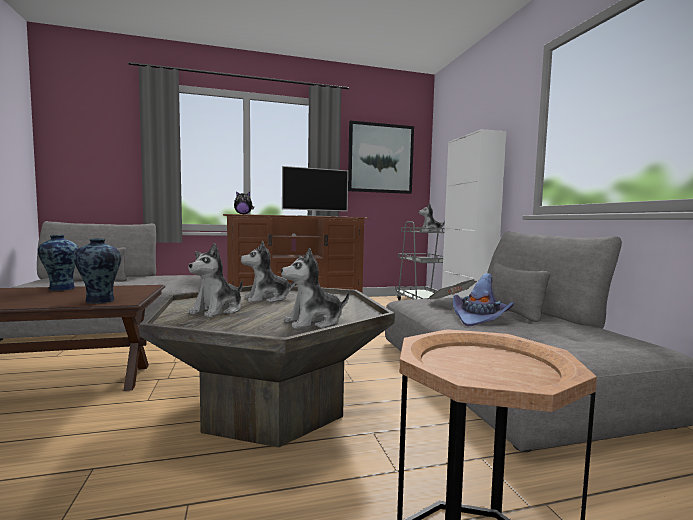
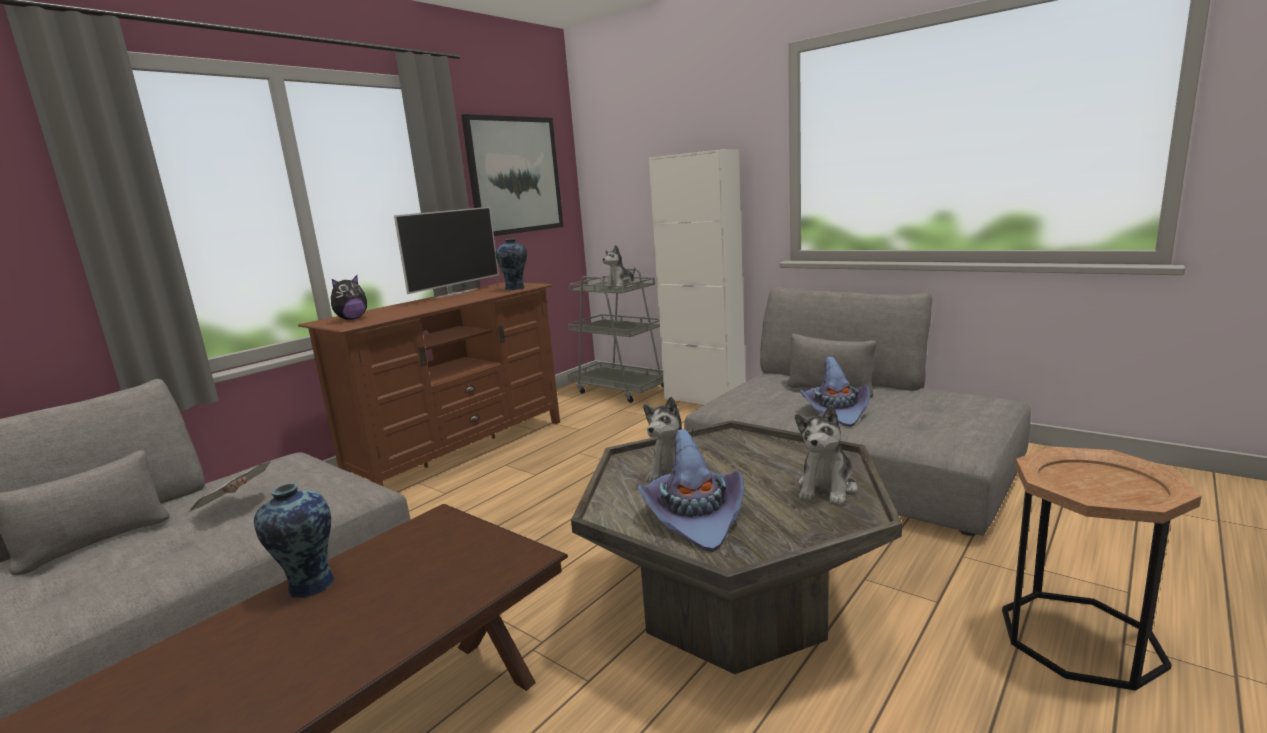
camera: 35 degrees left, 10 degrees up
(99, 301) = (489, 574): vase -> vase (515, 288)
(218, 311) = (695, 516): plush toy -> purple hat
(450, 303) = (765, 396): newspaper -> newspaper (235, 505)

